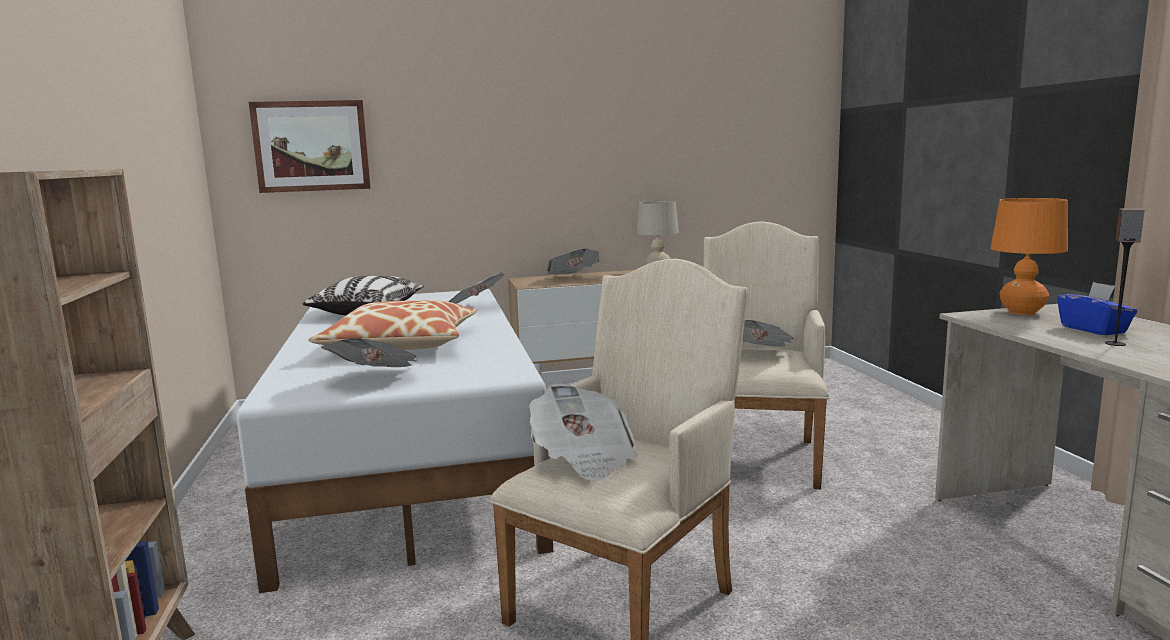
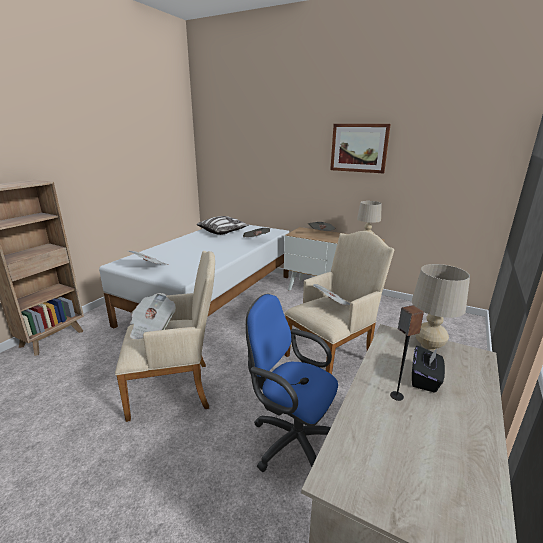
camera: 40 degrees right, 10 degrees up
(311, 146) = (228, 156): picture -> picture (359, 148)
(401, 344) = (192, 252): pillow -> none
(898, 559) = (291, 441): none -> blue office chair
(1022, 312) = (429, 345): orange table lamp -> beige table lamp
(1093, 329) = (425, 379): blue tissue box -> black tissue box

